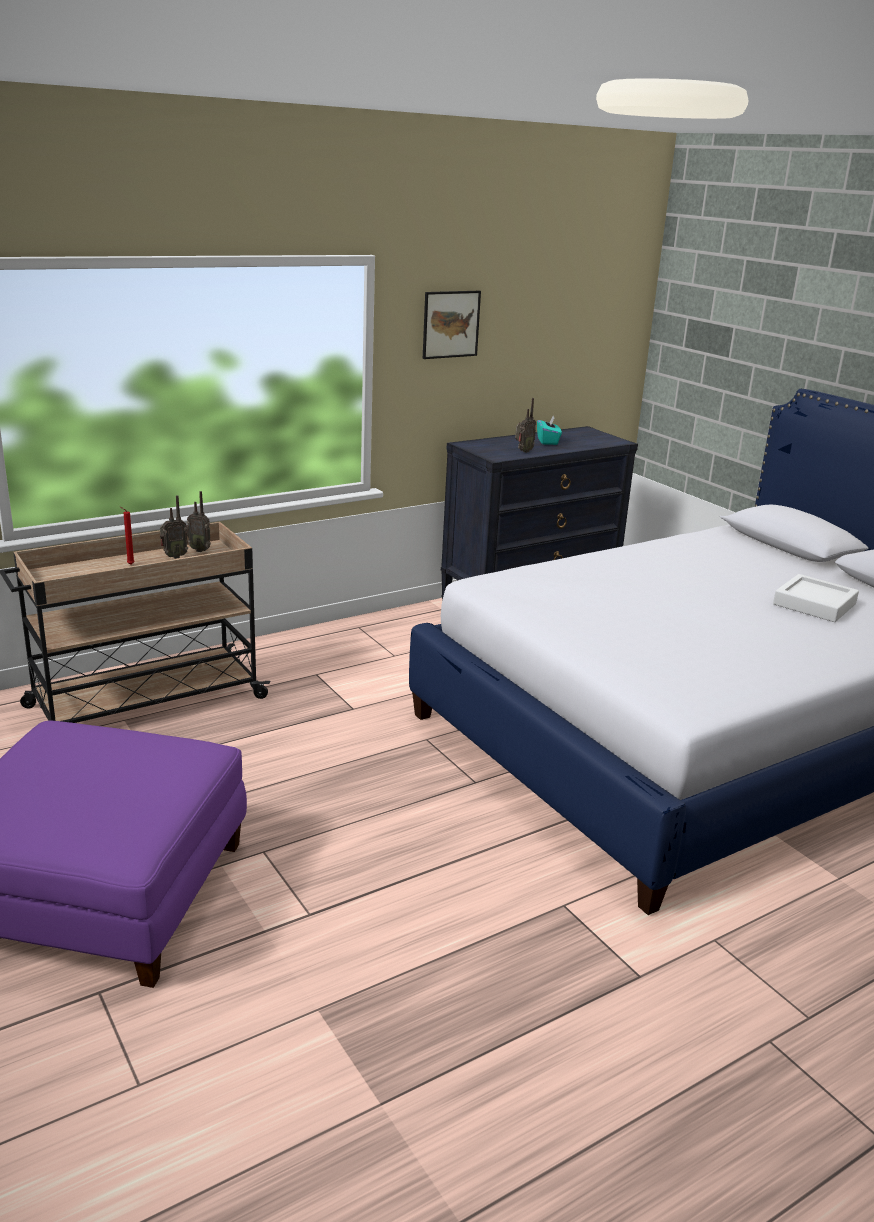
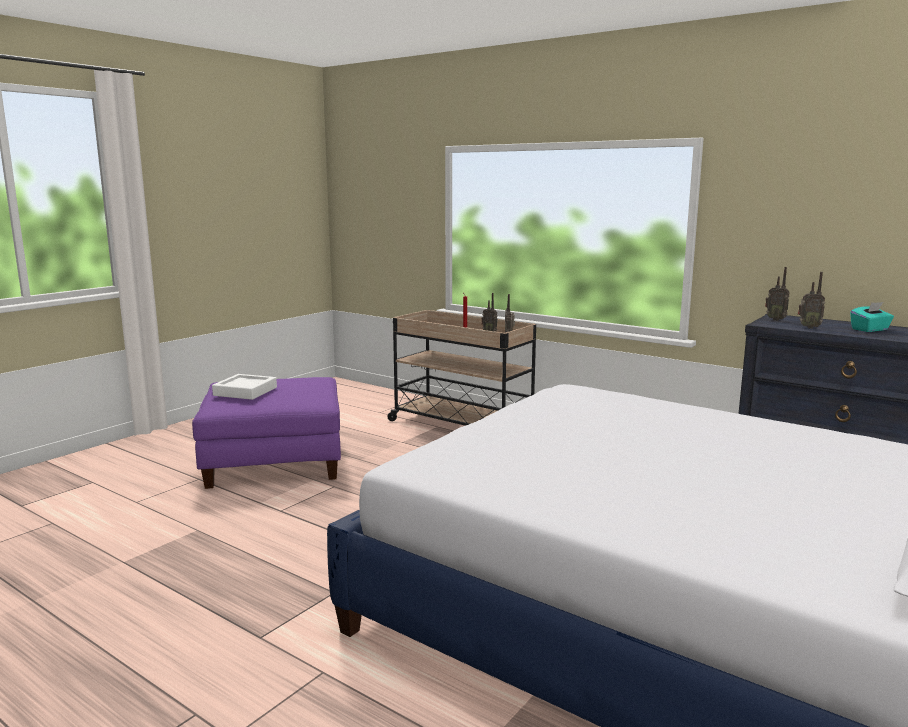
camera: 70 degrees right, 10 degrees down
(451, 324) = (782, 200): picture -> none
(481, 449) = (776, 319): none -> radio
(814, 604) = (773, 507): white tray -> white tray (245, 391)

